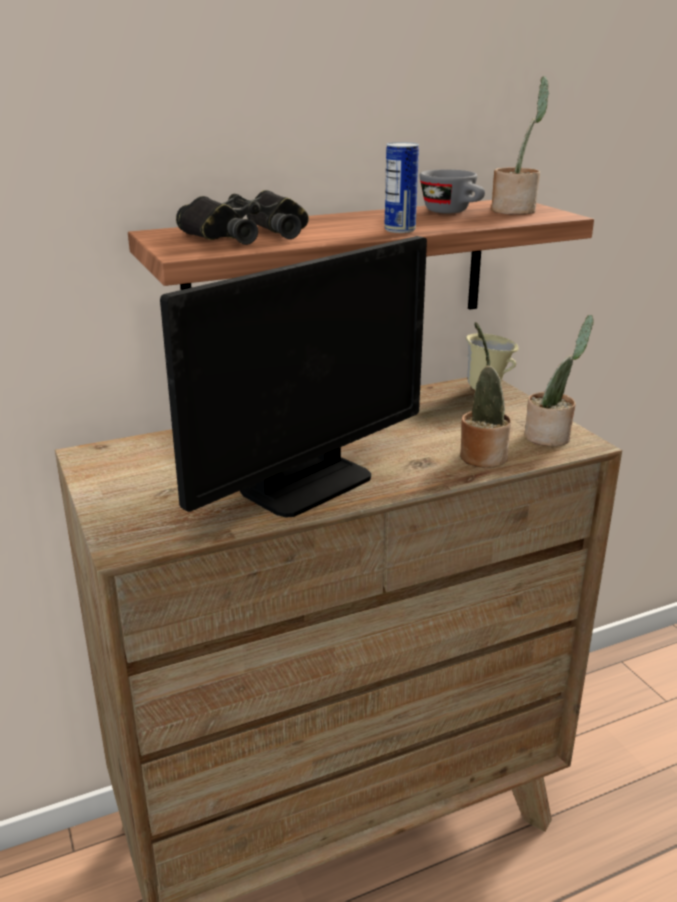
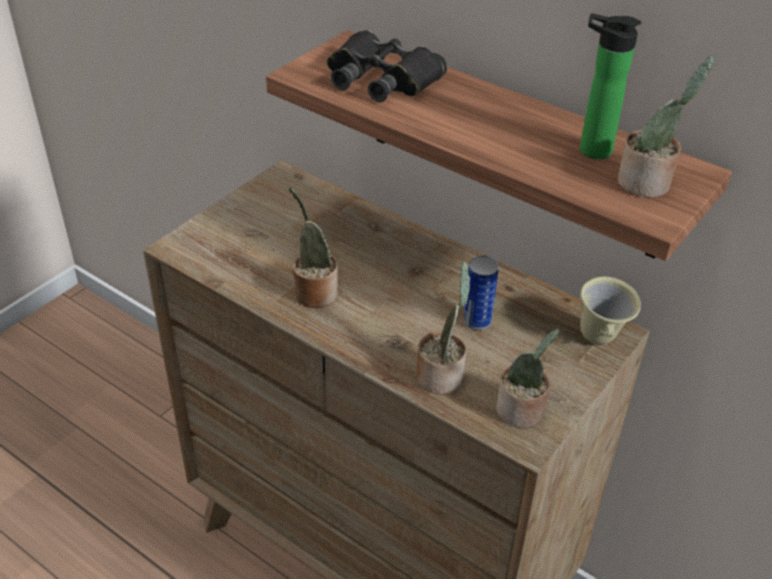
camera: 60 degrees right, 15 degrees up
(306, 484) = (313, 292): monitor -> potted plant
(399, 230) = (473, 141): can -> can (477, 321)
(453, 212) = (590, 150): grey cup -> bottle

